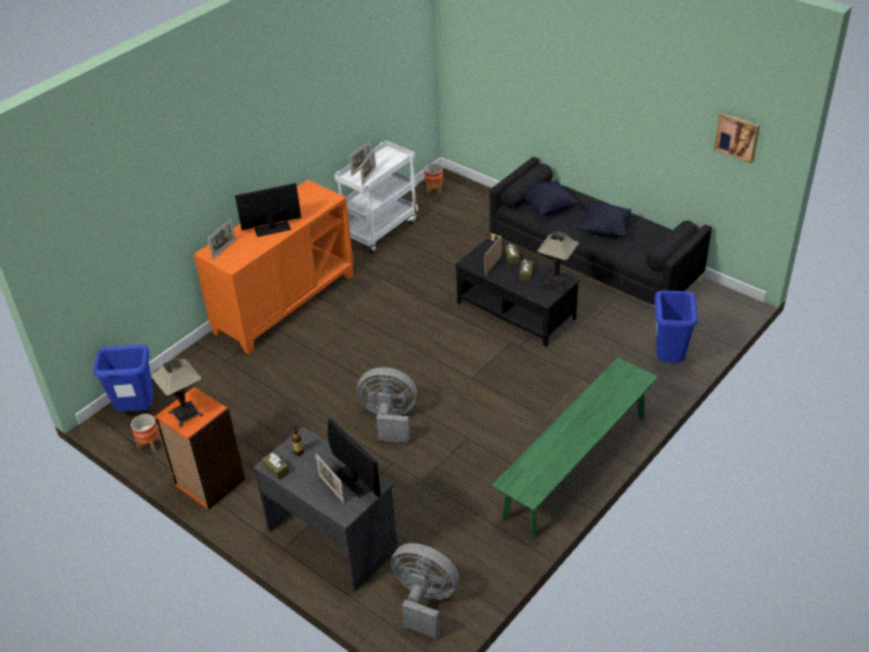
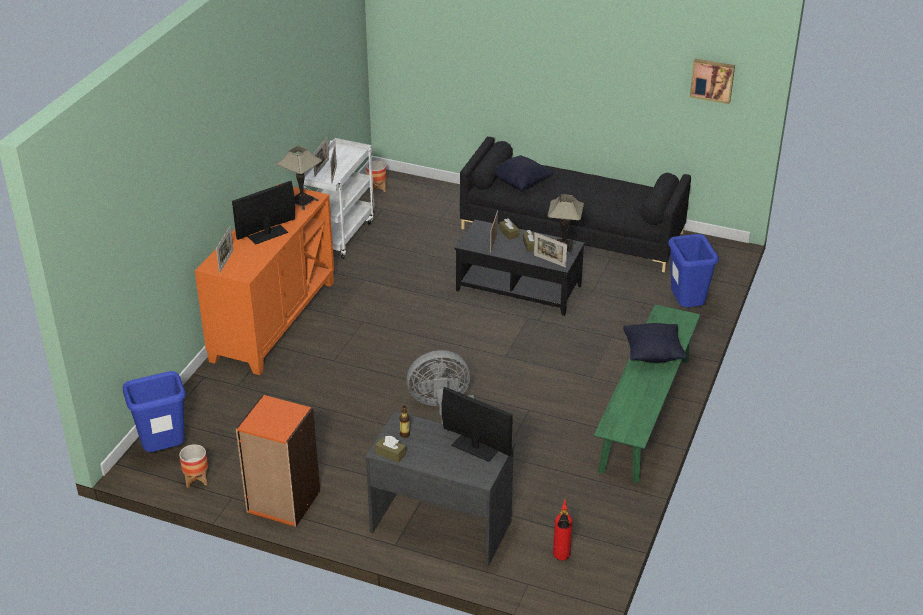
camera: 20 degrees left, 5 degrees down
(185, 413) = (270, 420): table lamp -> table lamp (302, 201)
(331, 489) = (456, 459): picture frame -> picture frame (549, 261)
(425, 600) = (561, 559): grey fan -> fire extinguisher
(604, 230) = (585, 195): black pillow -> black pillow (653, 354)

